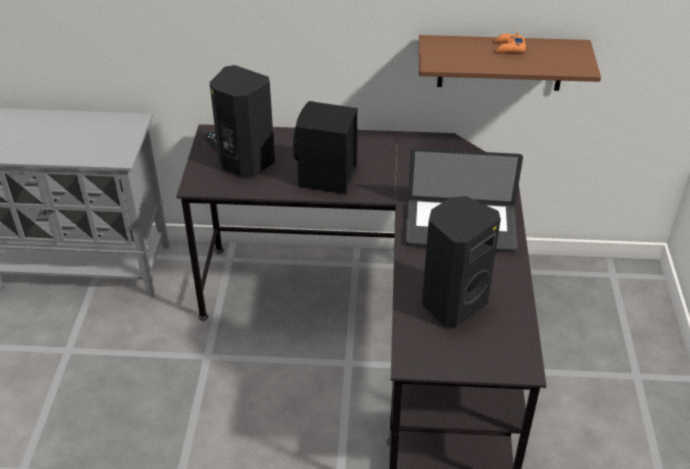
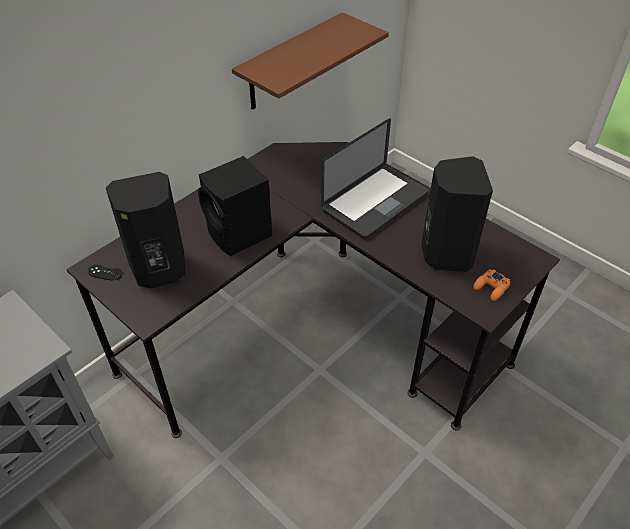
camera: 50 degrees left, 5 degrees up
(509, 48) = (307, 44): orange game controller -> orange game controller (491, 288)

